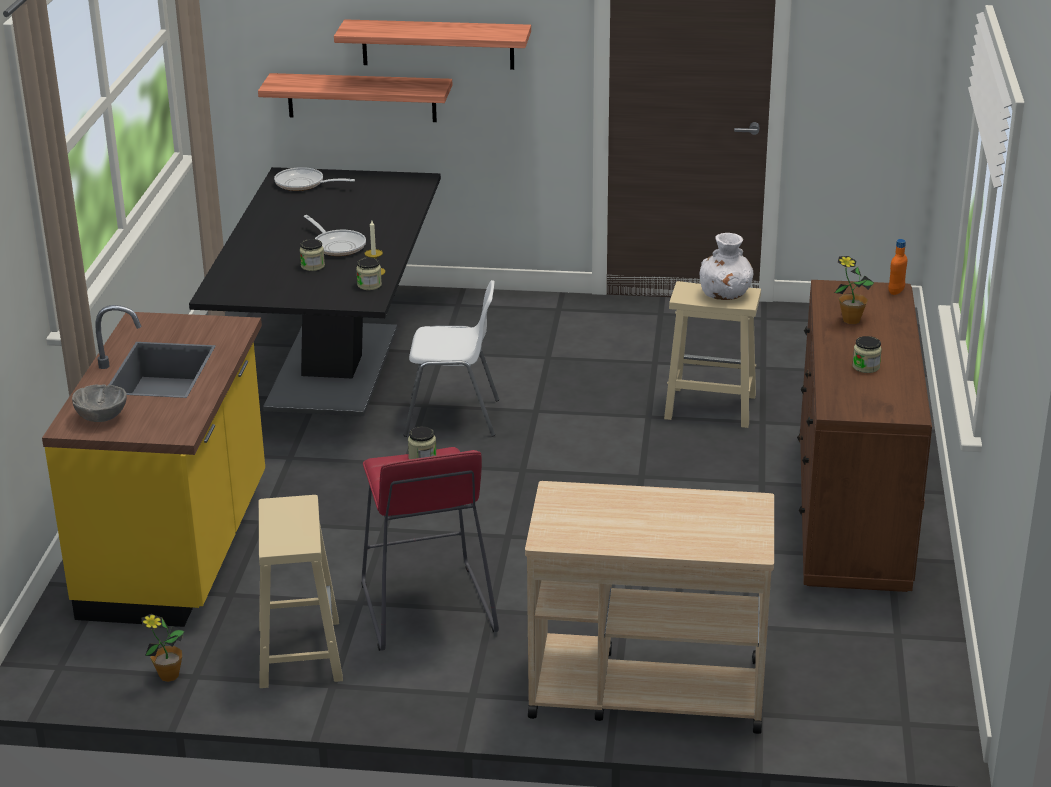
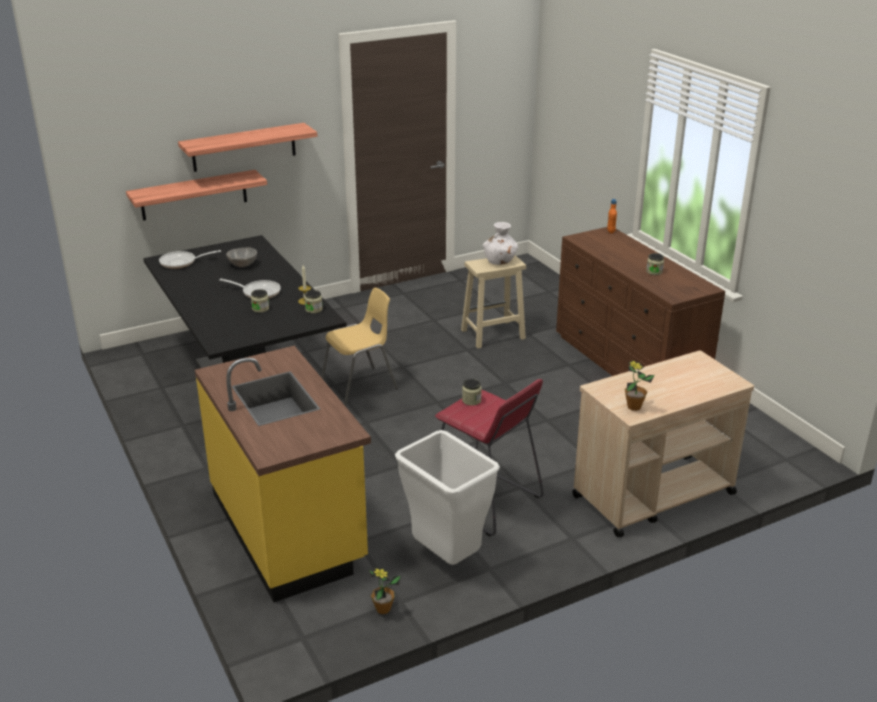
camera: 35 degrees left, 0 degrees up
(101, 417) = (281, 441): grey bowl -> grey bowl (242, 265)
(299, 652) = (444, 558): beige stool -> white trash can
(453, 418) = (360, 386): white chair -> yellow chair
(851, 320) = (612, 251): potted plant -> potted plant (634, 407)

